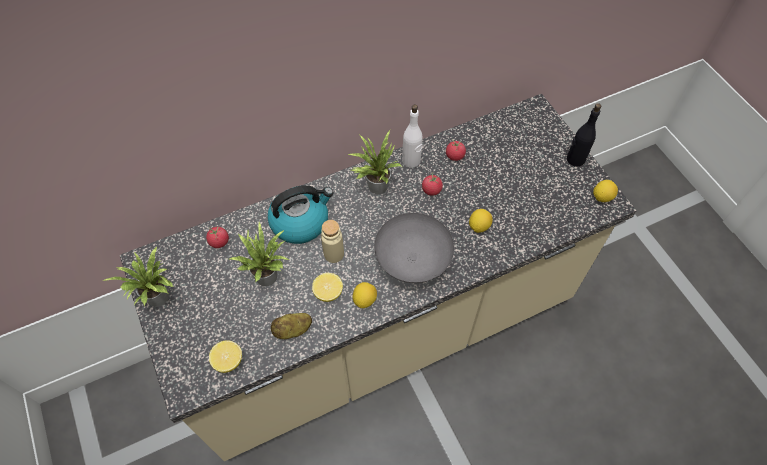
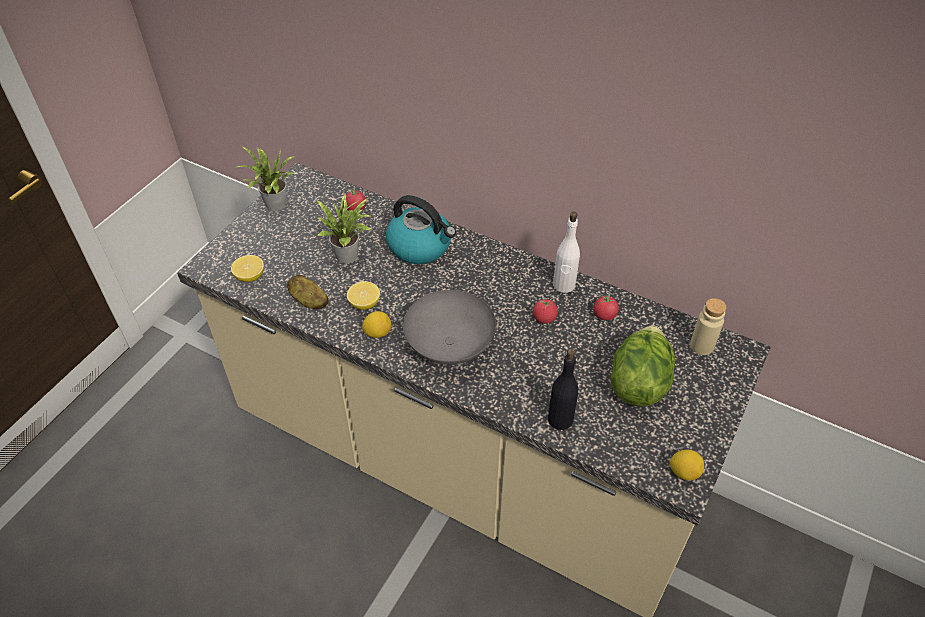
camera: 55 degrees right, 10 degrees down
(334, 254) = (407, 286): beige bottle -> beige bottle (701, 346)
(375, 185) = (508, 274): potted plant -> none
(479, 226) = (537, 378): lemon -> none
(522, 175) = (638, 382): none -> lettuce
(575, 159) = (710, 421): black bottle -> black bottle (560, 419)

